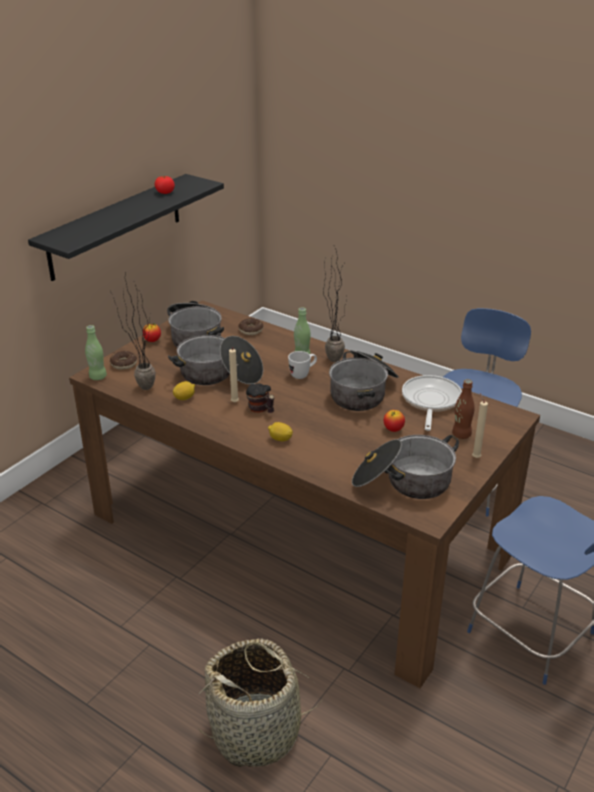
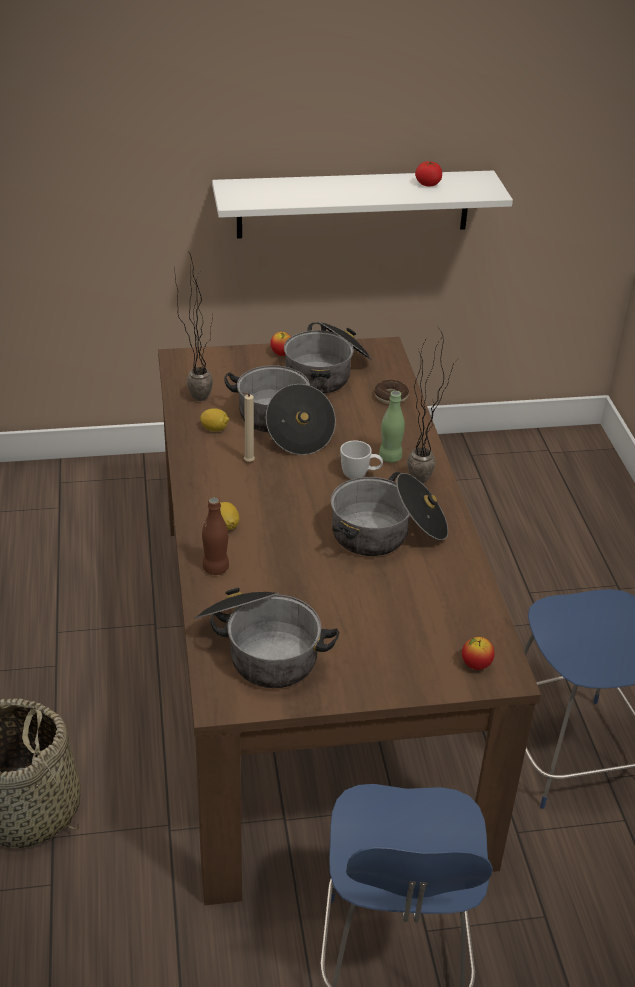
camera: 45 degrees right, 5 degrees up
(98, 377) = (179, 363): green bottle -> none
(116, 226) = (353, 204): black shelf -> white shelf
(123, 364) = (219, 363): donut -> none
(261, 410) = (258, 485): mug -> none
(393, 429) = (346, 592): apple -> apple (476, 665)
(430, 402) = (439, 591): frying pan -> none
(461, 434) = (406, 648): brown bottle -> brown bottle (215, 568)
(475, 457) = (377, 681): beige candle -> none

